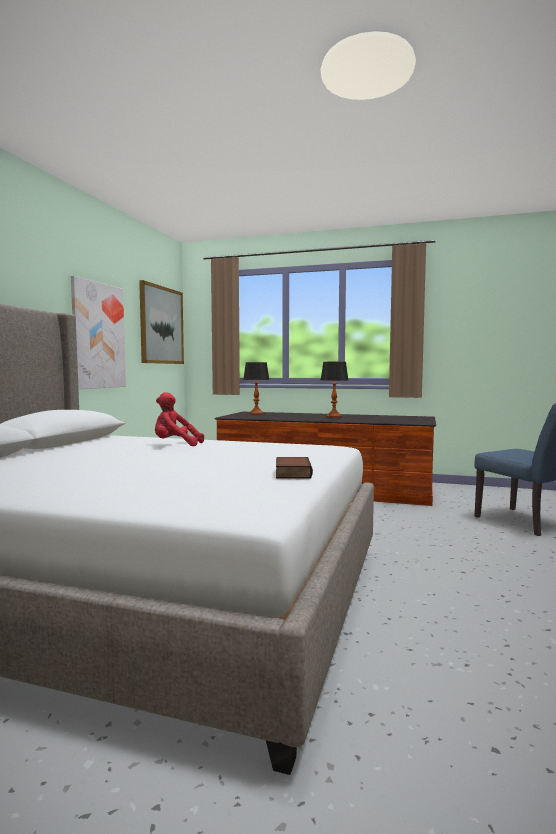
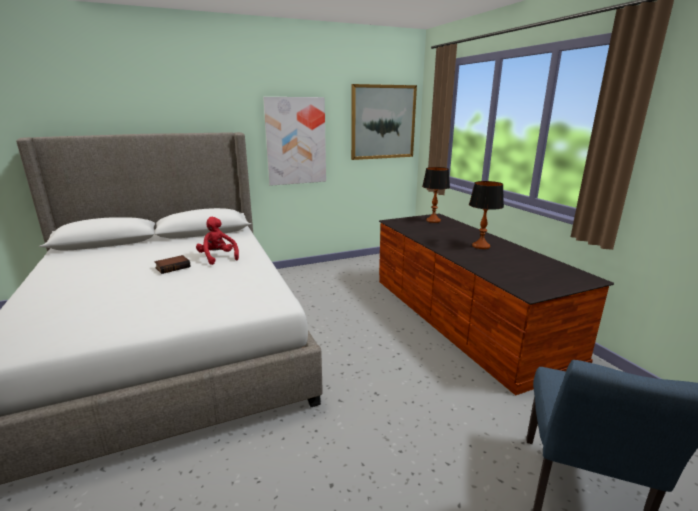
camera: 50 degrees right, 15 degrees up
(291, 473) = (123, 326): book -> book (173, 267)

